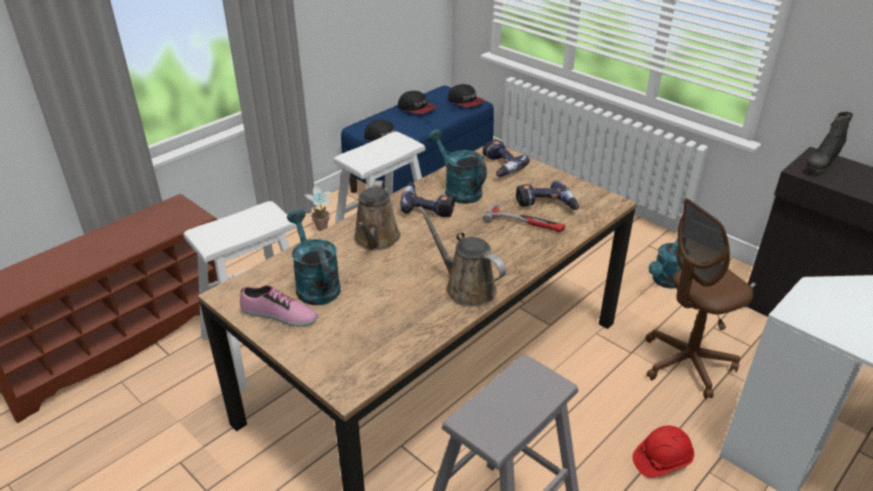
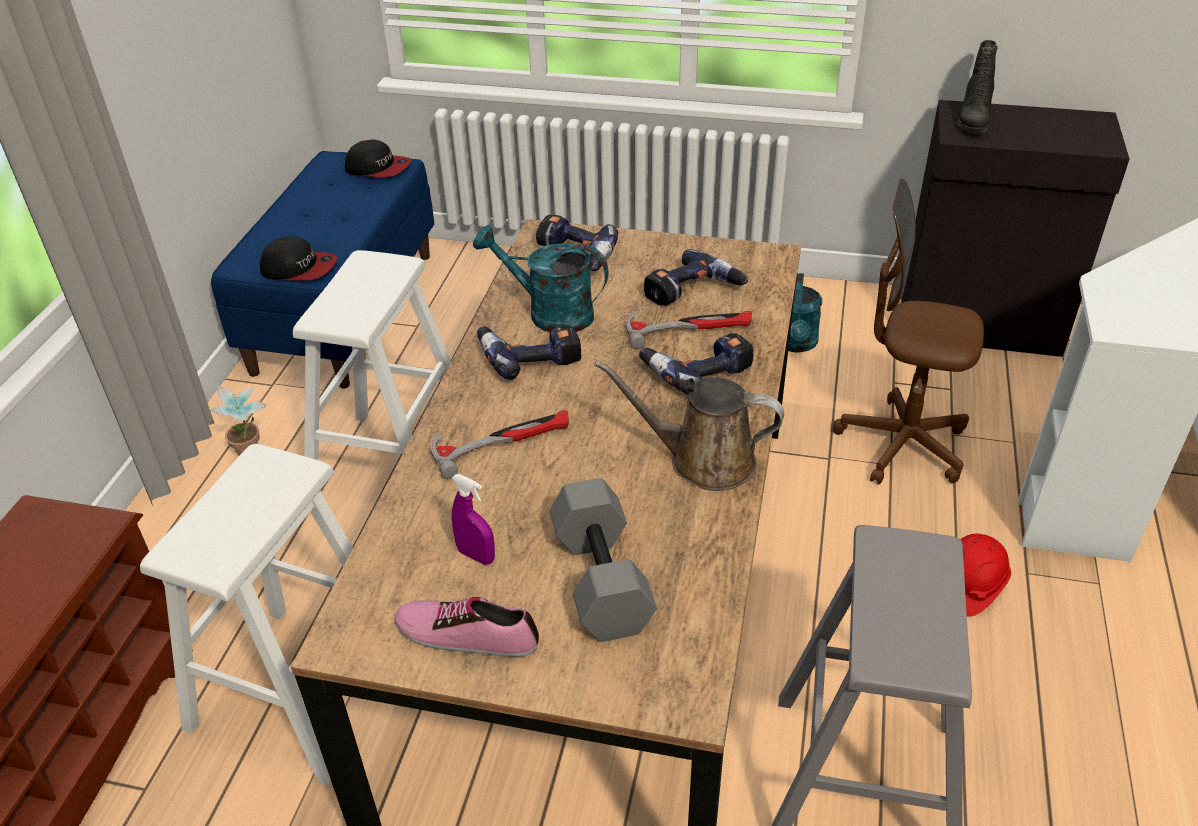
camera: 30 degrees left, 5 degrees up
(279, 315) = (467, 634): shoe -> shoe turned 150 degrees counterclockwise
(315, 284) = (476, 556): turquoise watering can -> purple spray bottle
(359, 318) = (598, 579): none -> grey dumbbell
(376, 240) = (502, 441): brown watering can -> hammer
(416, 108) = (309, 202): cap -> none
(508, 244) = (697, 370): none -> power drill
(687, 364) = (902, 444): brown office chair -> brown office chair turned 75 degrees clockwise

